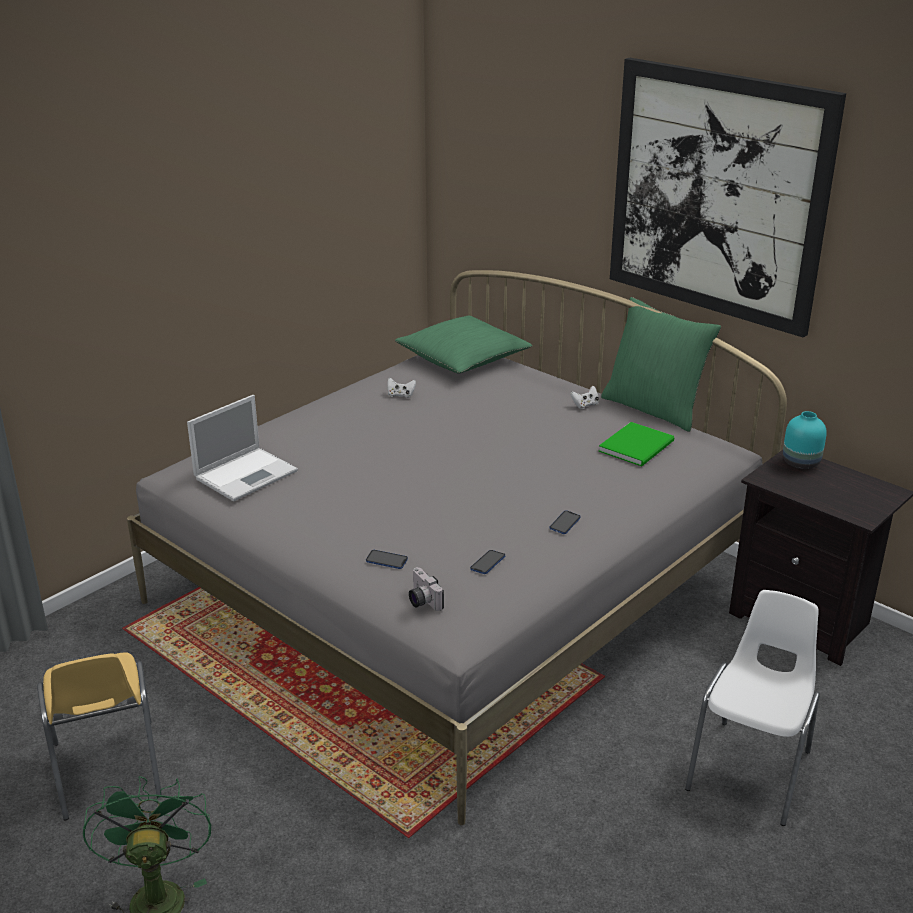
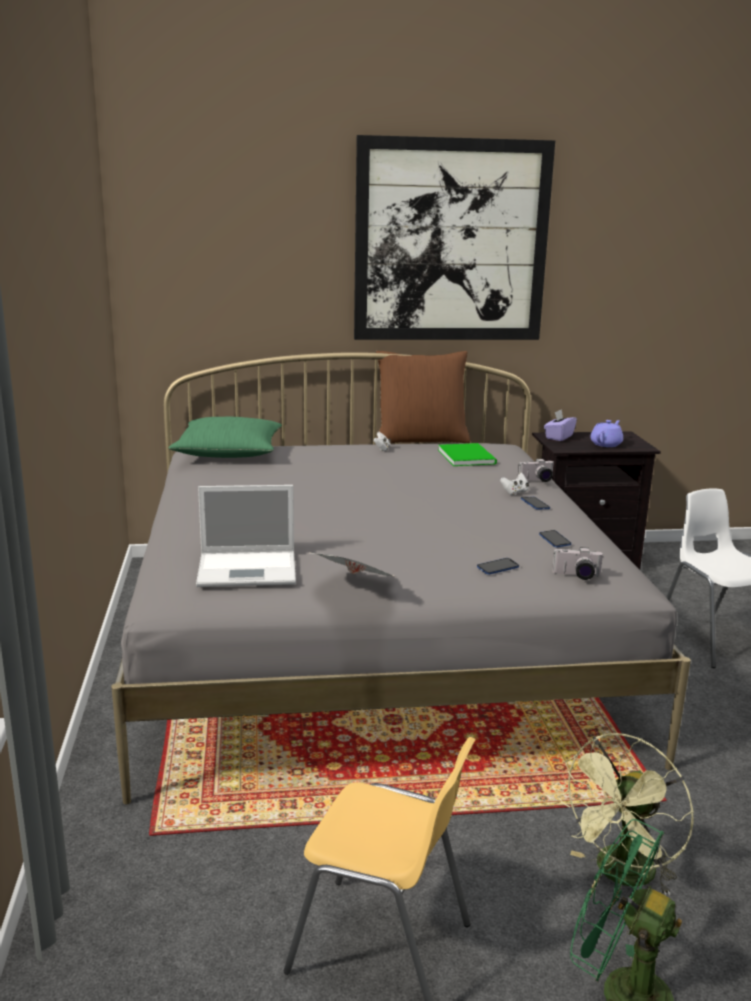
camera: 50 degrees left, 10 degrees down
(247, 474) = (249, 569): laptop -> laptop turned 90 degrees clockwise
(270, 523) = (356, 588): none -> newspaper
(282, 848) = (621, 875): none -> green fan
(401, 395) = (241, 483): white game controller -> white game controller (515, 492)
(634, 501) = (537, 481): none -> camera
(654, 408) = (421, 439): green pillow -> brown pillow
(800, 463) = (558, 437): turquoise vase -> purple tissue box
(830, 494) = (606, 444): none -> purple teapot

